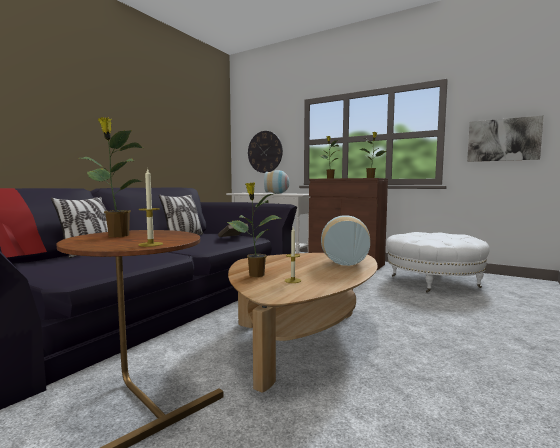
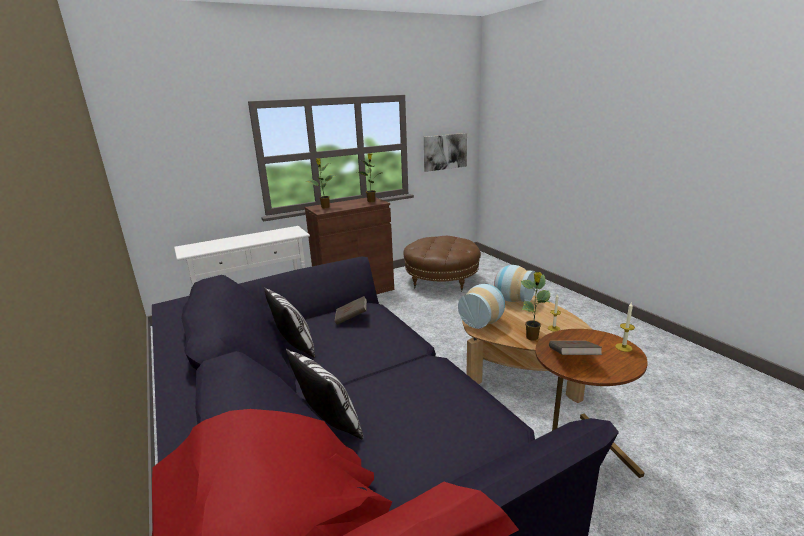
camera: 60 degrees left, 15 degrees up
(117, 235) = (572, 358): potted plant -> brown book
(265, 152) = (189, 177): wall clock -> none
(277, 193) = (260, 238): vase -> vase (483, 322)
(433, 281) = (441, 280): white ottoman -> brown ottoman

